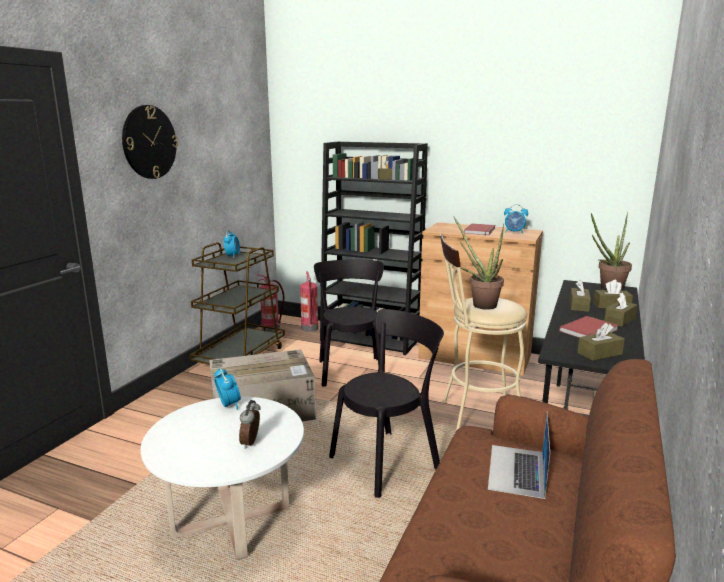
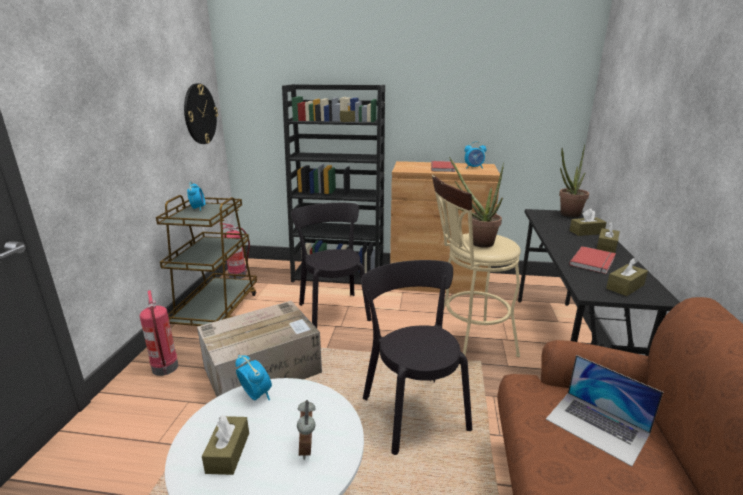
camera: 15 degrees left, 5 degrees up
(149, 142) = (92, 85): wall clock -> wall clock (200, 114)
(310, 329) = (276, 270): fire extinguisher -> fire extinguisher (166, 368)
(388, 461) = (413, 409): black chair -> black chair turned 60 degrees counterclockwise
(517, 470) = (597, 426): laptop -> laptop turned 45 degrees counterclockwise
(579, 306) = (561, 235): brown tissue box -> brown tissue box (228, 452)

